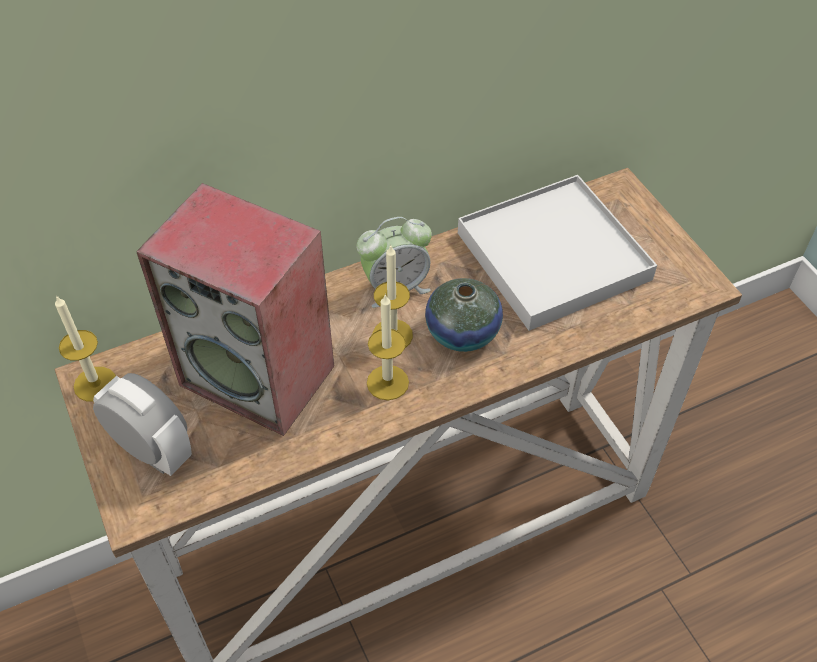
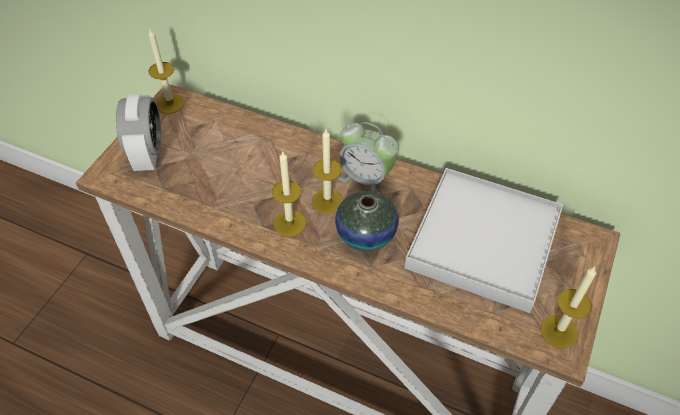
camera: 50 degrees right, 0 degrees up
(260, 375) = (239, 163): speaker -> none
(686, 275) = (559, 331): none -> candle

